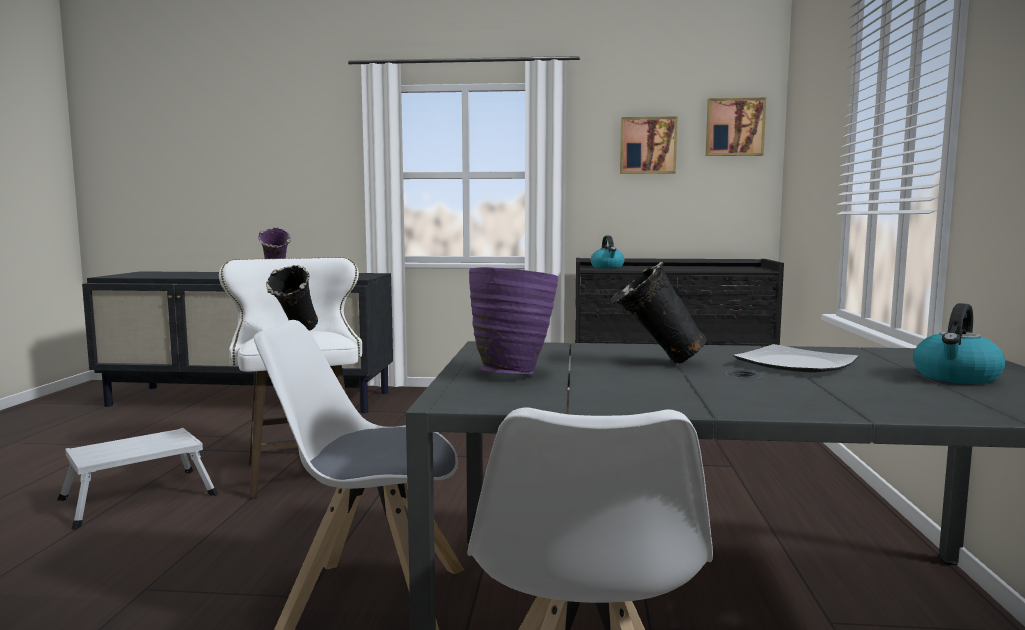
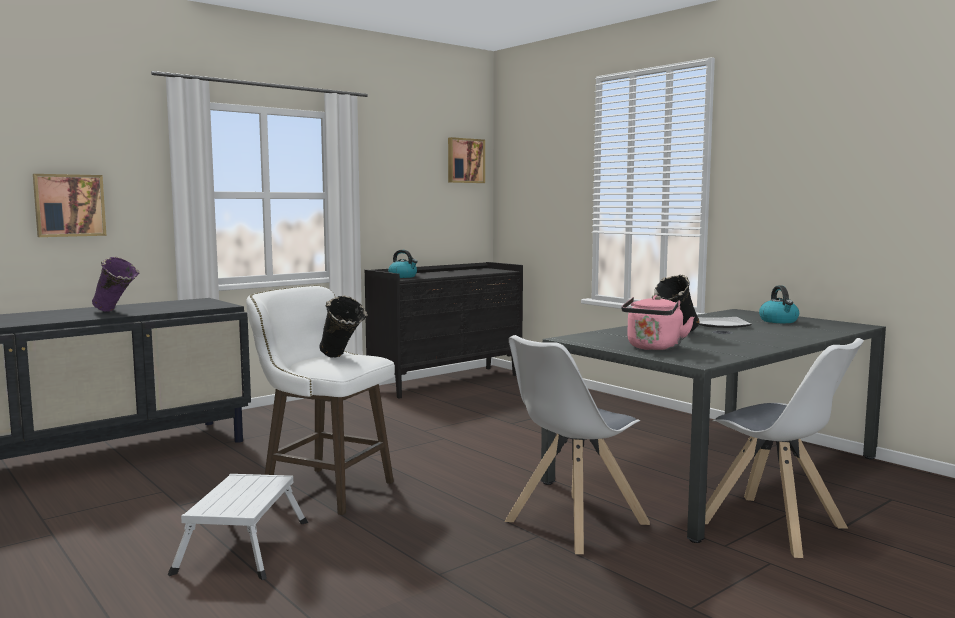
camera: 45 degrees left, 0 degrees up
(512, 373) = (653, 348): purple vase -> pink kettle
(647, 145) = (410, 172): picture -> picture (69, 205)

